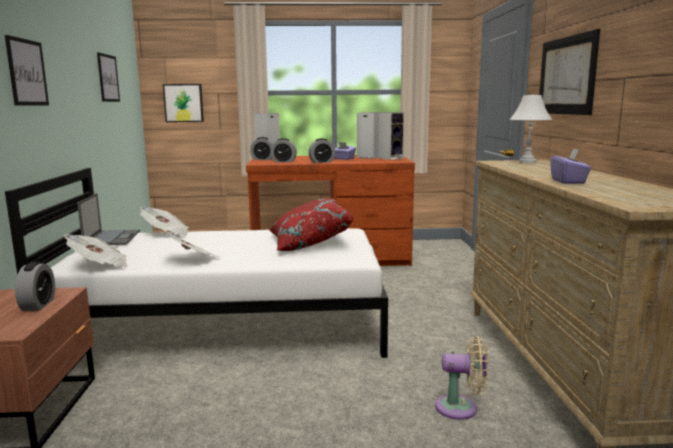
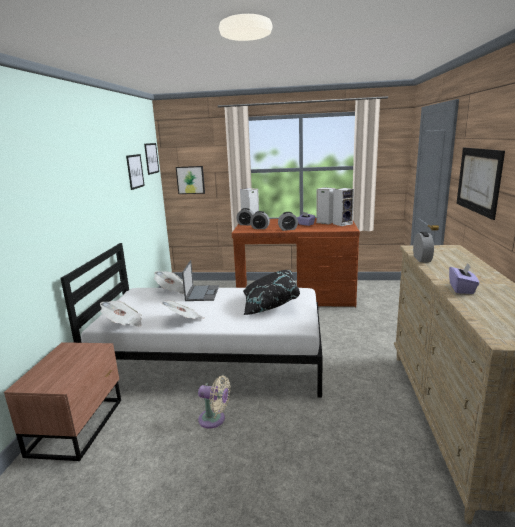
camera: 10 degrees right, 5 degrees up
(27, 72) = (74, 188): picture -> picture (151, 158)
(38, 305) = (80, 359): alarm clock -> alarm clock (422, 259)
(112, 238) = (136, 294): laptop -> laptop (202, 293)
(308, 243) = (269, 304): red pillow -> black pillow
(461, 408) = (368, 451): beige fan -> beige fan (214, 419)
(527, 162) = (441, 250): white table lamp -> none

